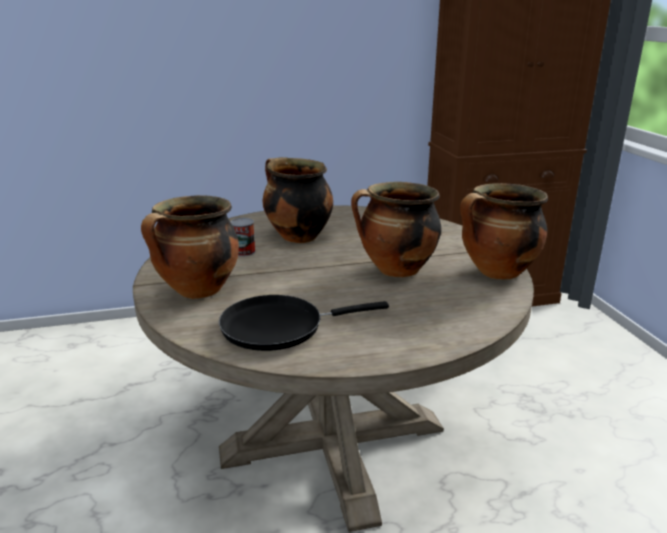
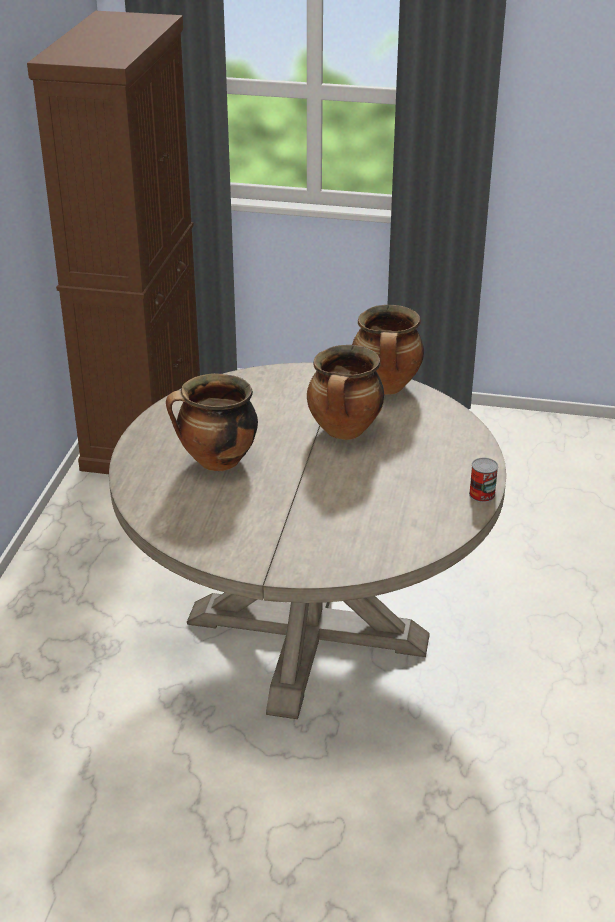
camera: 65 degrees left, 10 degrees up
(198, 291) = (308, 547): cooking pot -> none
(243, 252) = (230, 503): can -> can (482, 494)
(279, 327) = (409, 516): black frying pan -> none

